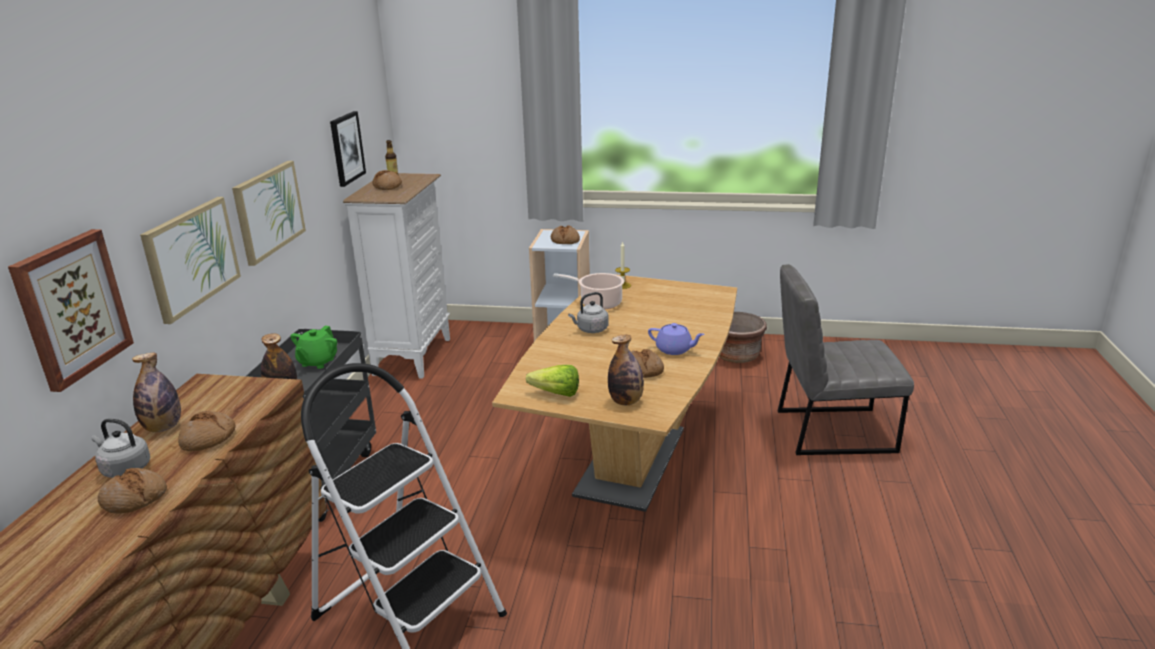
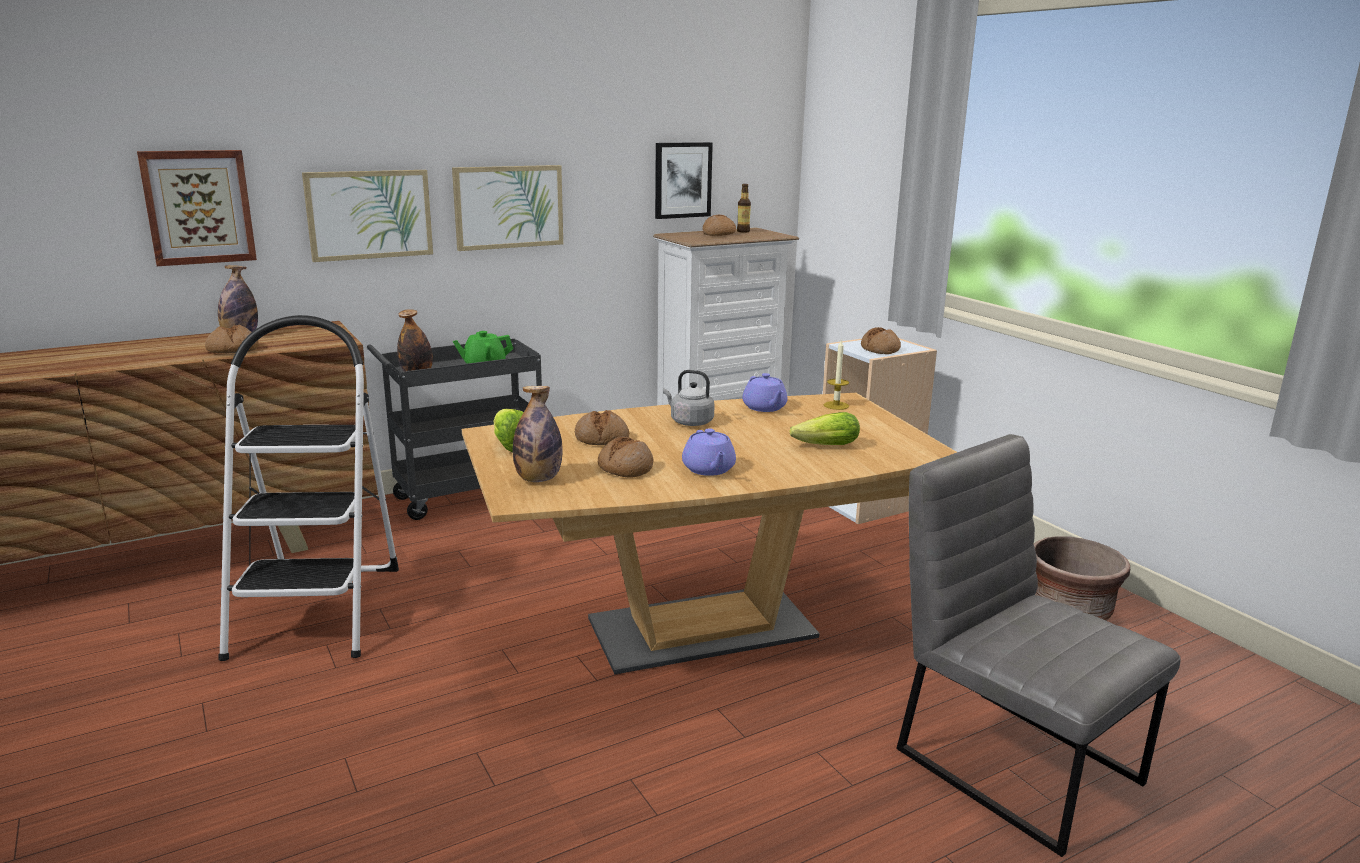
camera: 50 degrees right, 5 degrees down
(124, 469) = (170, 345): grey kettle -> none
(134, 498) = (128, 358): bread -> bread (602, 438)
(598, 303) = (765, 408): cooking pot -> purple teapot
(679, 311) = (822, 446): none -> lettuce

